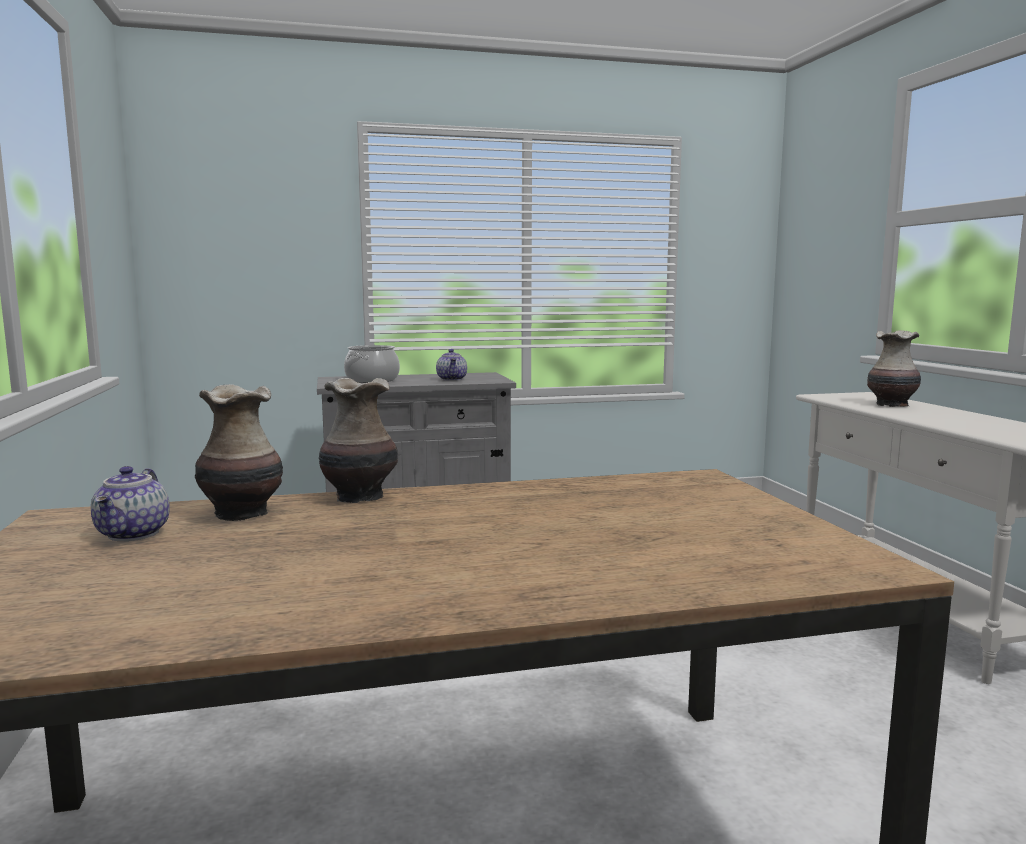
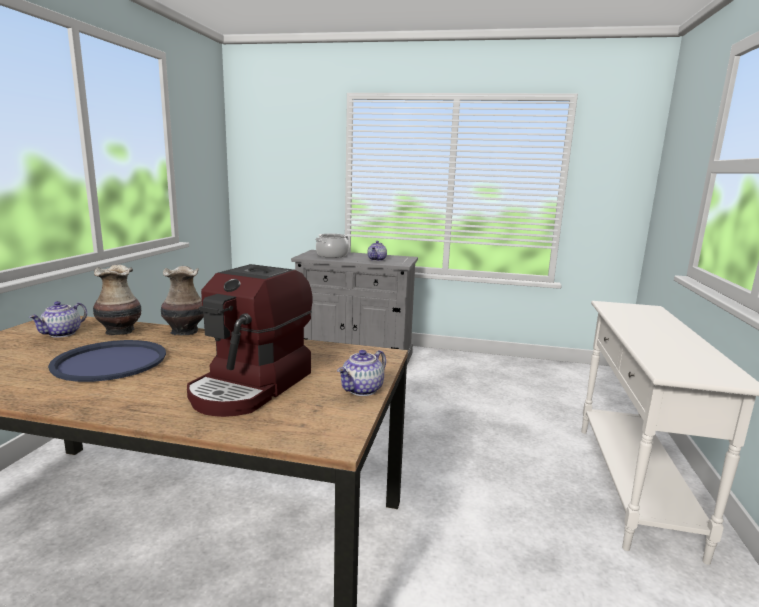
camera: 25 degrees right, 5 degrees up
(336, 552) = (110, 362): none -> blue tray
(637, 538) = (252, 387): none -> coffee machine
(776, 515) = (362, 390): none -> teapot
(892, 405) = (644, 321): vase -> none

